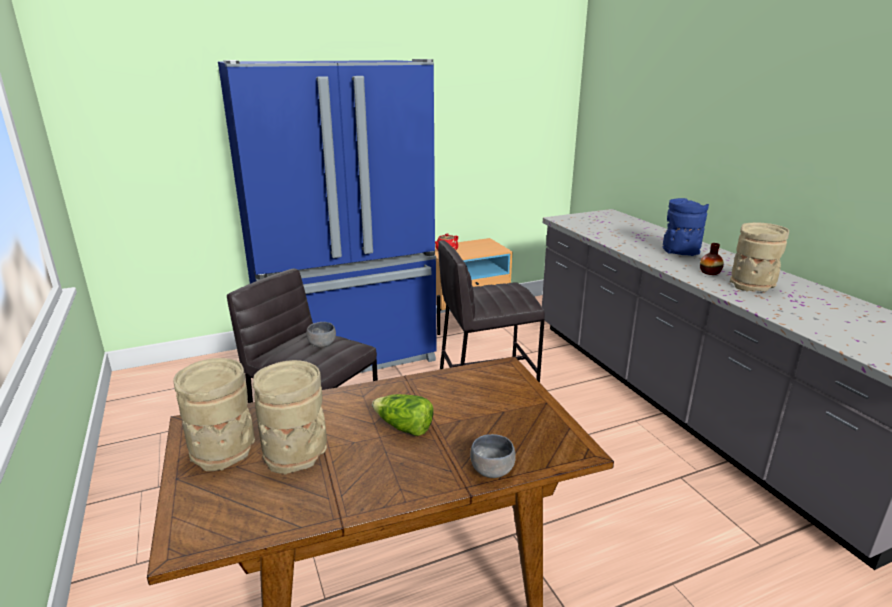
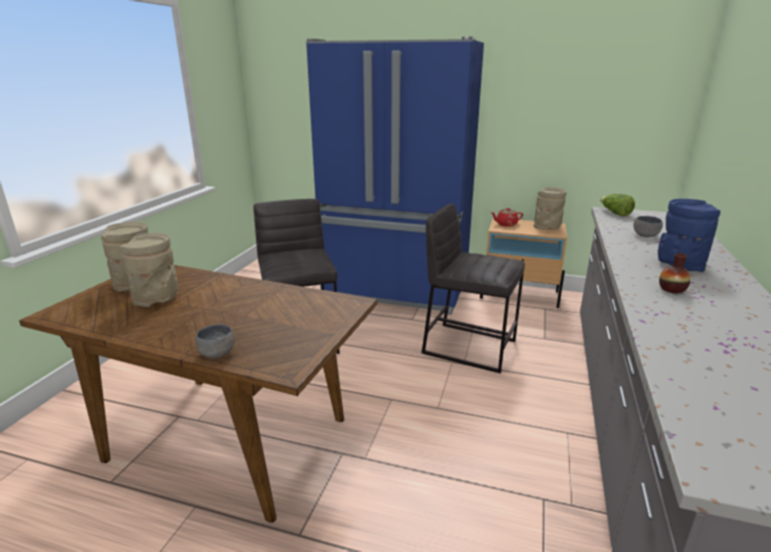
camera: 40 degrees right, 0 degrees up
(323, 345) = (302, 257): grey bowl -> grey bowl (646, 236)
(404, 427) = (225, 310): lettuce -> lettuce (614, 213)
(752, 285) = (700, 315): beige vase -> beige vase (547, 227)

